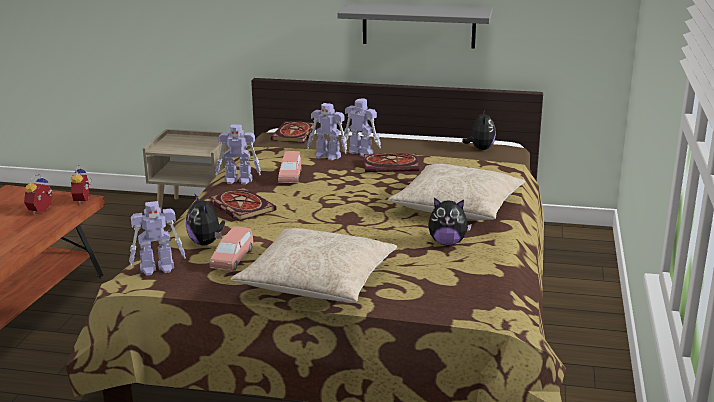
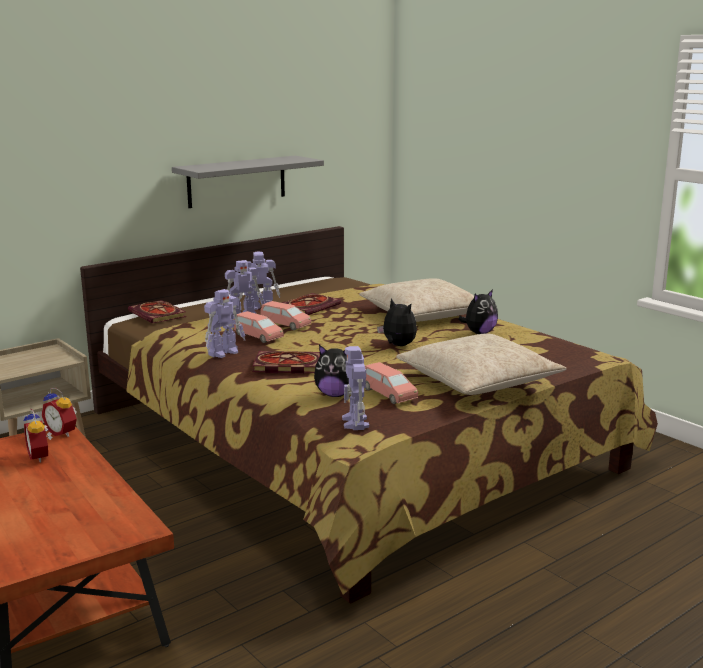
camera: 50 degrees left, 5 degrees down
(158, 268) = (355, 423): toy robot -> toy robot turned 150 degrees clockwise
(333, 174) = (285, 324): none -> pink toy car
(480, 148) = (324, 284): plush toy -> plush toy (397, 345)

